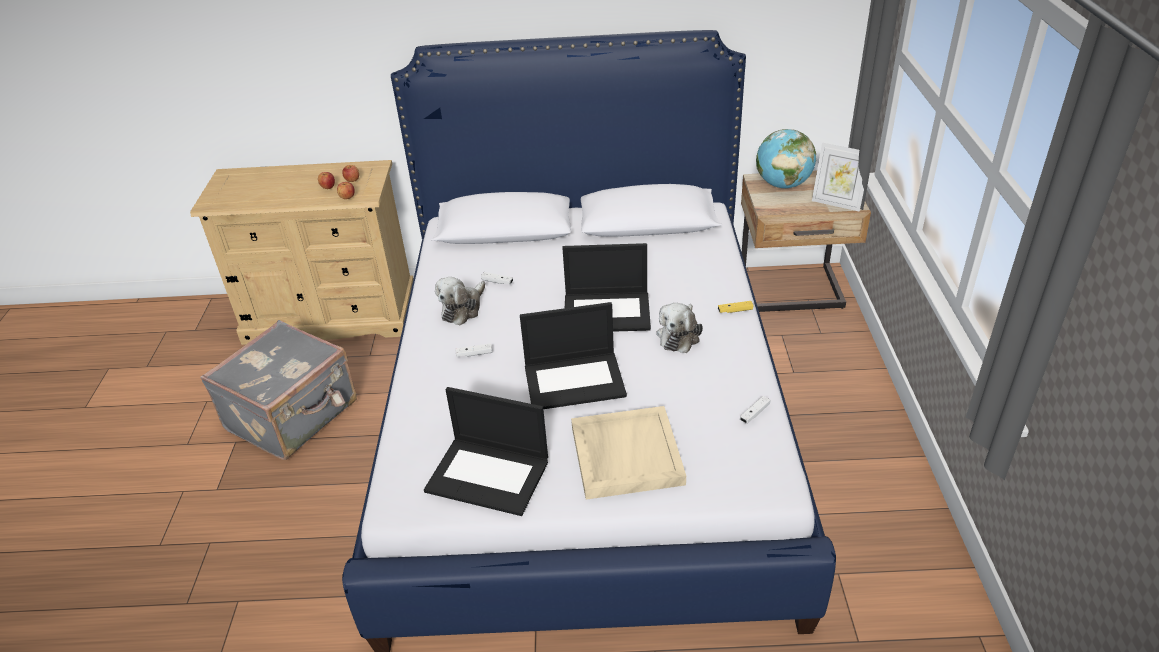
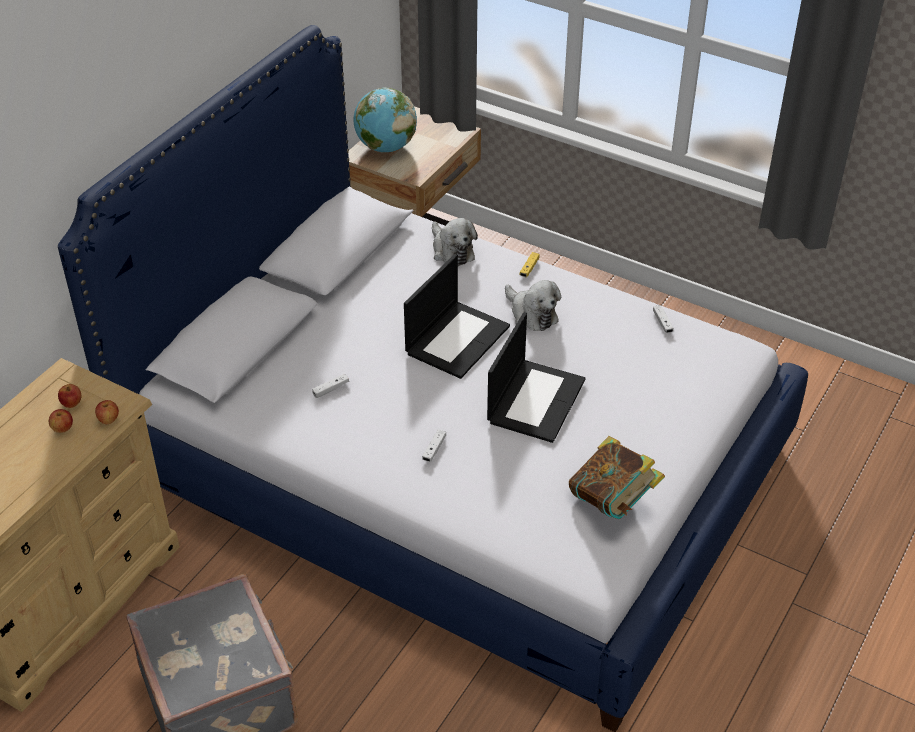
camera: 60 degrees left, 5 degrees up
(463, 309) = (351, 430): plush toy -> plush toy (451, 250)
(489, 475) = (613, 501): laptop -> book
(625, 454) = (651, 412): beige tray -> none
(836, 203) = (449, 137): picture frame -> none

